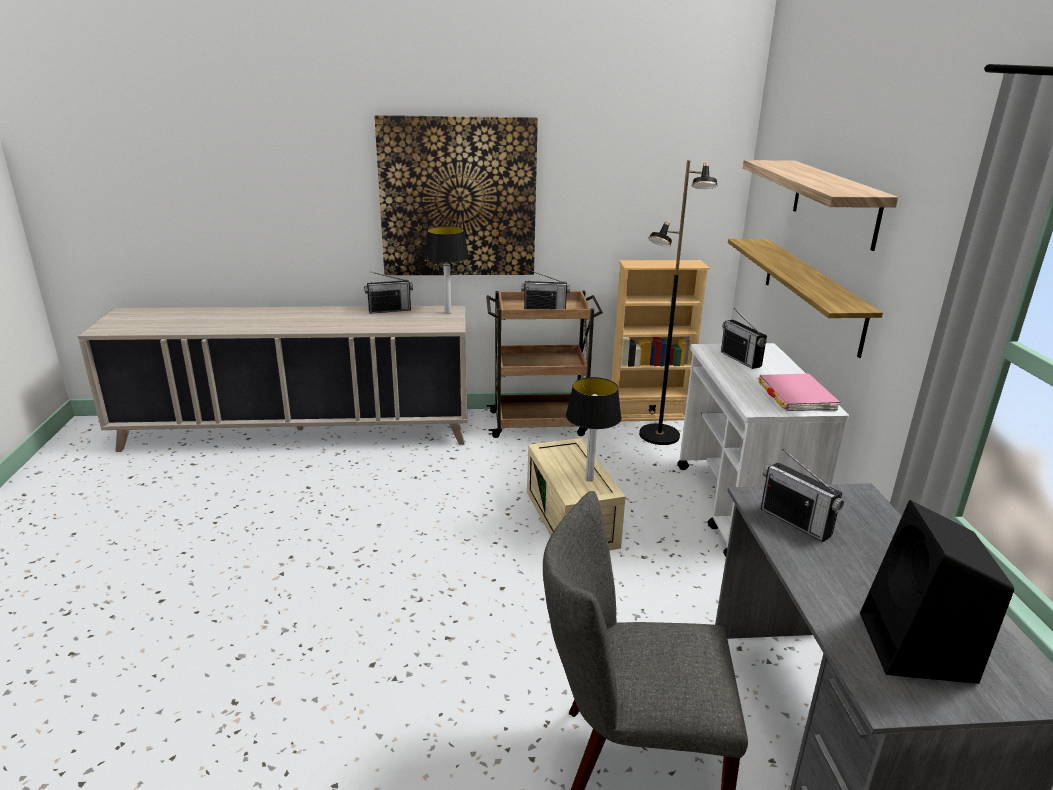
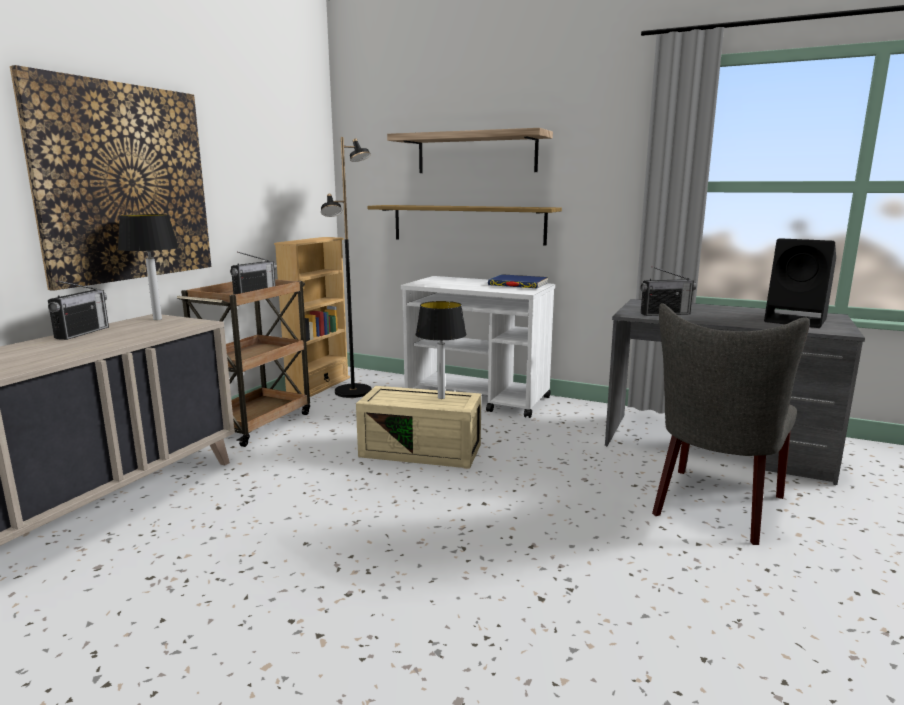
camera: 60 degrees left, 10 degrees down
(740, 359) = (446, 282): radio -> none
(796, 396) = (518, 285): pink book -> blue book

